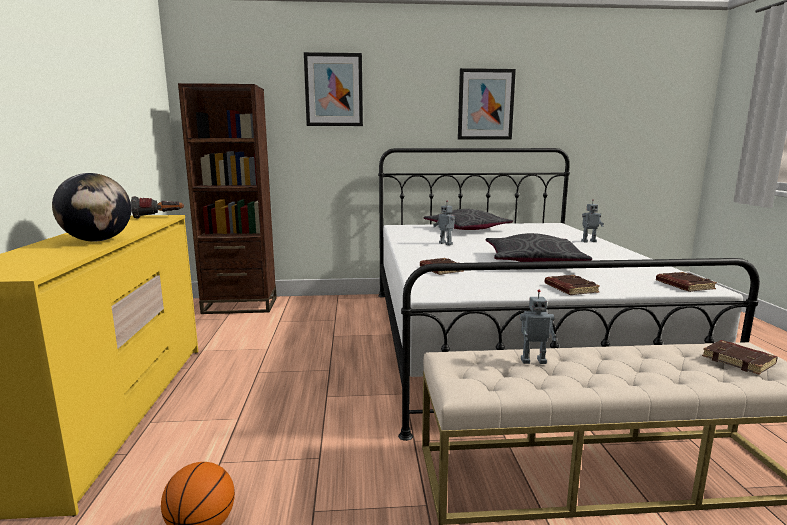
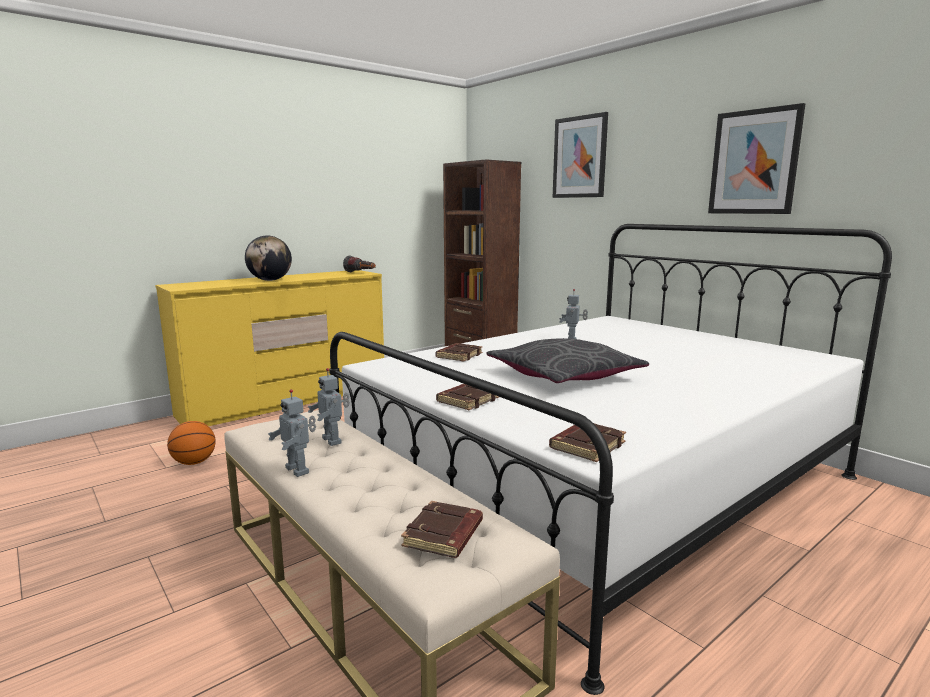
camera: 55 degrees right, 0 degrees up
(466, 229) = (669, 336): grey pillow -> none
(588, 241) = (756, 383): toy robot -> toy robot (298, 470)

